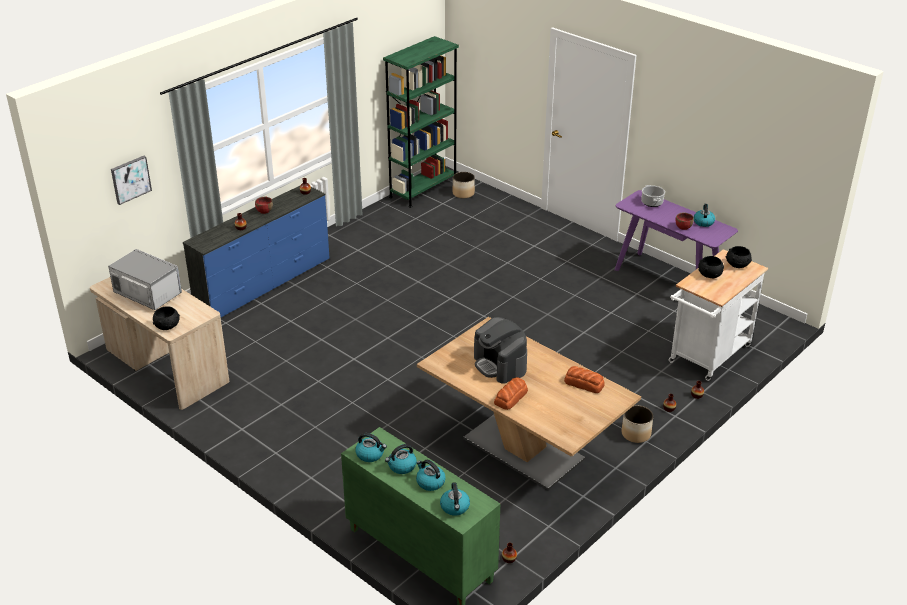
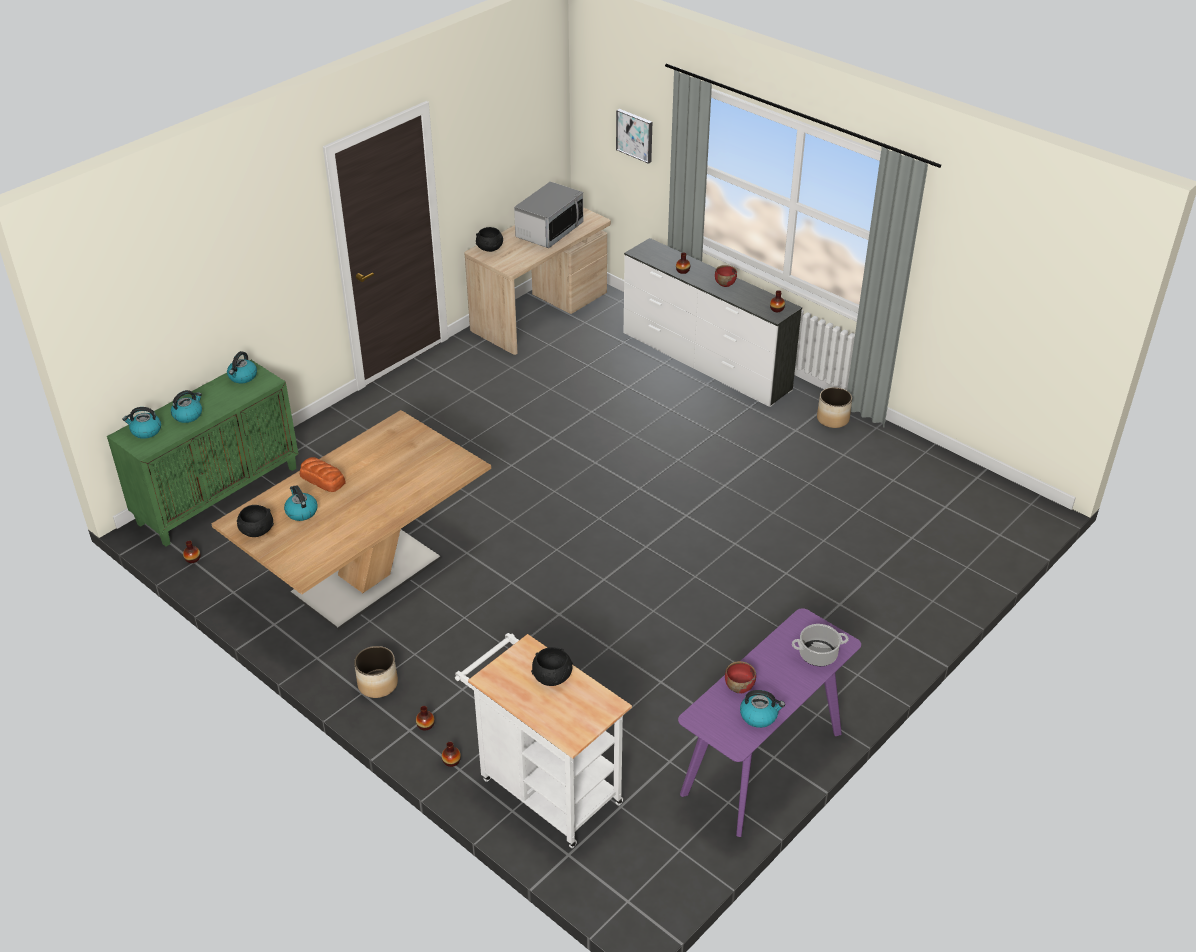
camera: 90 degrees right, 5 degrees up
(264, 283) = (705, 362): blue dresser -> white dresser
(401, 466) = (218, 396): kettle -> kettle (301, 512)
(423, 189) = (981, 486): green bookcase -> none
(463, 193) = (982, 529): planter -> planter (833, 419)
(500, 365) = (387, 472): coffee machine -> none
(583, 383) = (337, 540): bread -> none
(737, 265) = (581, 716): black bowl -> black bowl (256, 530)

